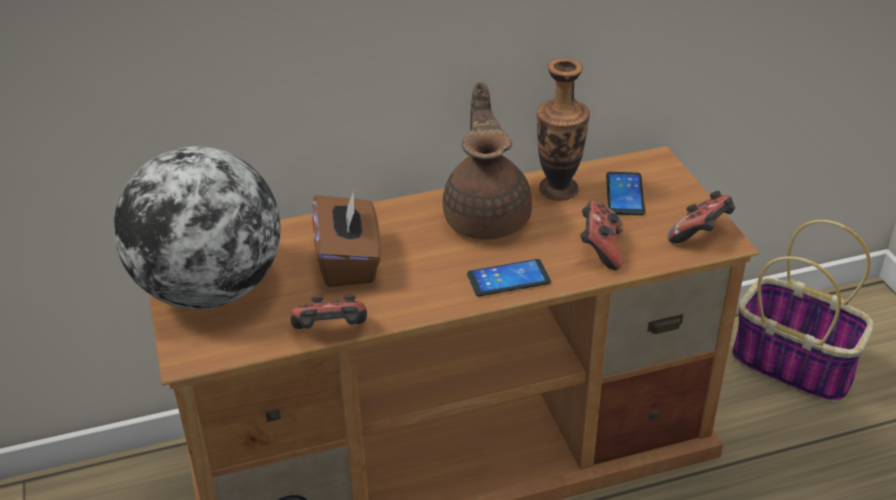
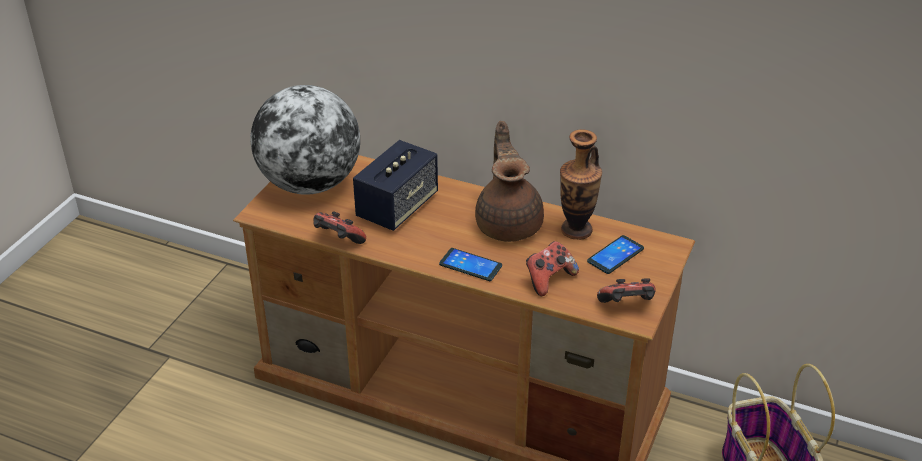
camera: 40 degrees right, 0 degrees up
(349, 262) = (397, 207): brown tissue box -> speaker
(487, 217) = (509, 223): brown teapot -> brown teapot turned 45 degrees counterclockwise

